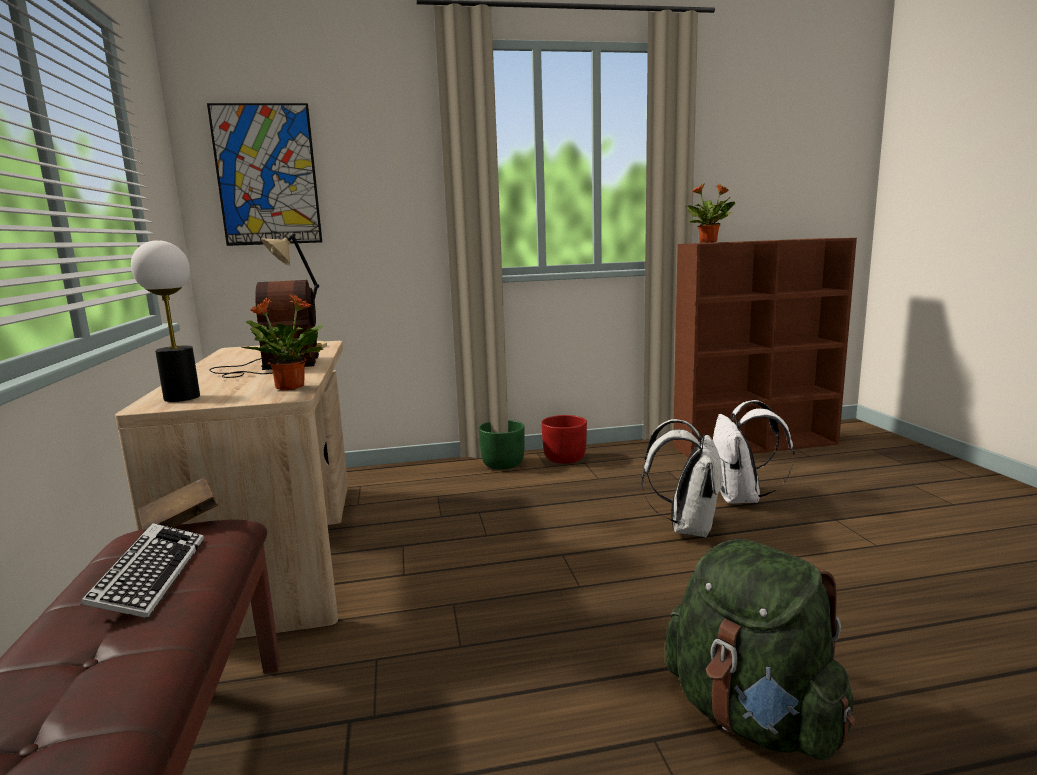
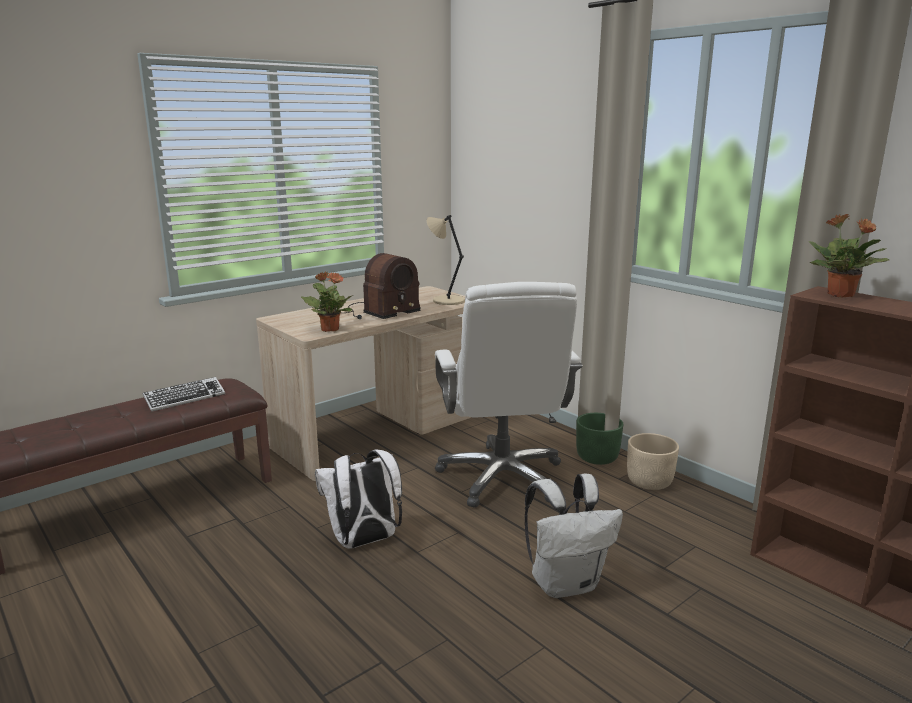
camera: 60 degrees right, 5 degrees up
(181, 398) = (293, 318): table lamp -> none
(181, 524) = (240, 383): brown book -> none
(267, 175) = (493, 158): picture -> none
(484, 509) = (502, 477): none -> white office chair
(565, 459) = (649, 482): red planter -> beige planter
(742, 498) = (677, 607): white backpack -> white backpack (364, 542)
(752, 716) = (298, 663): green backpack -> none

